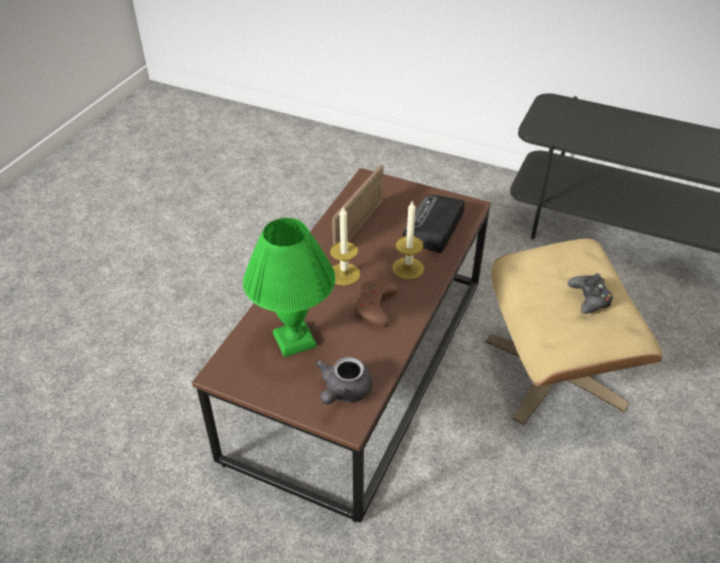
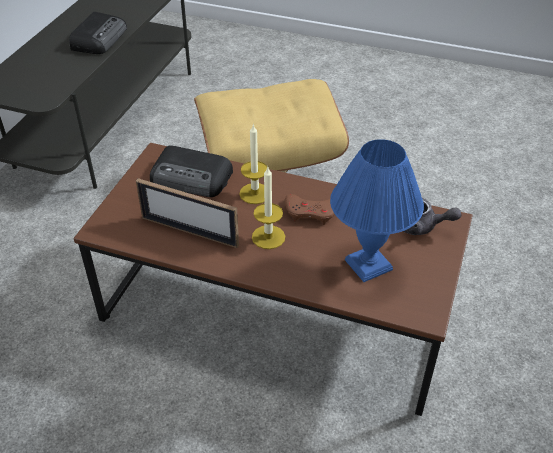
camera: 95 degrees left, 0 degrees up
(295, 339) = (367, 264): green table lamp -> blue table lamp
(589, 298) = (277, 99): black game controller -> none
(663, 153) = (99, 38): none -> radio

